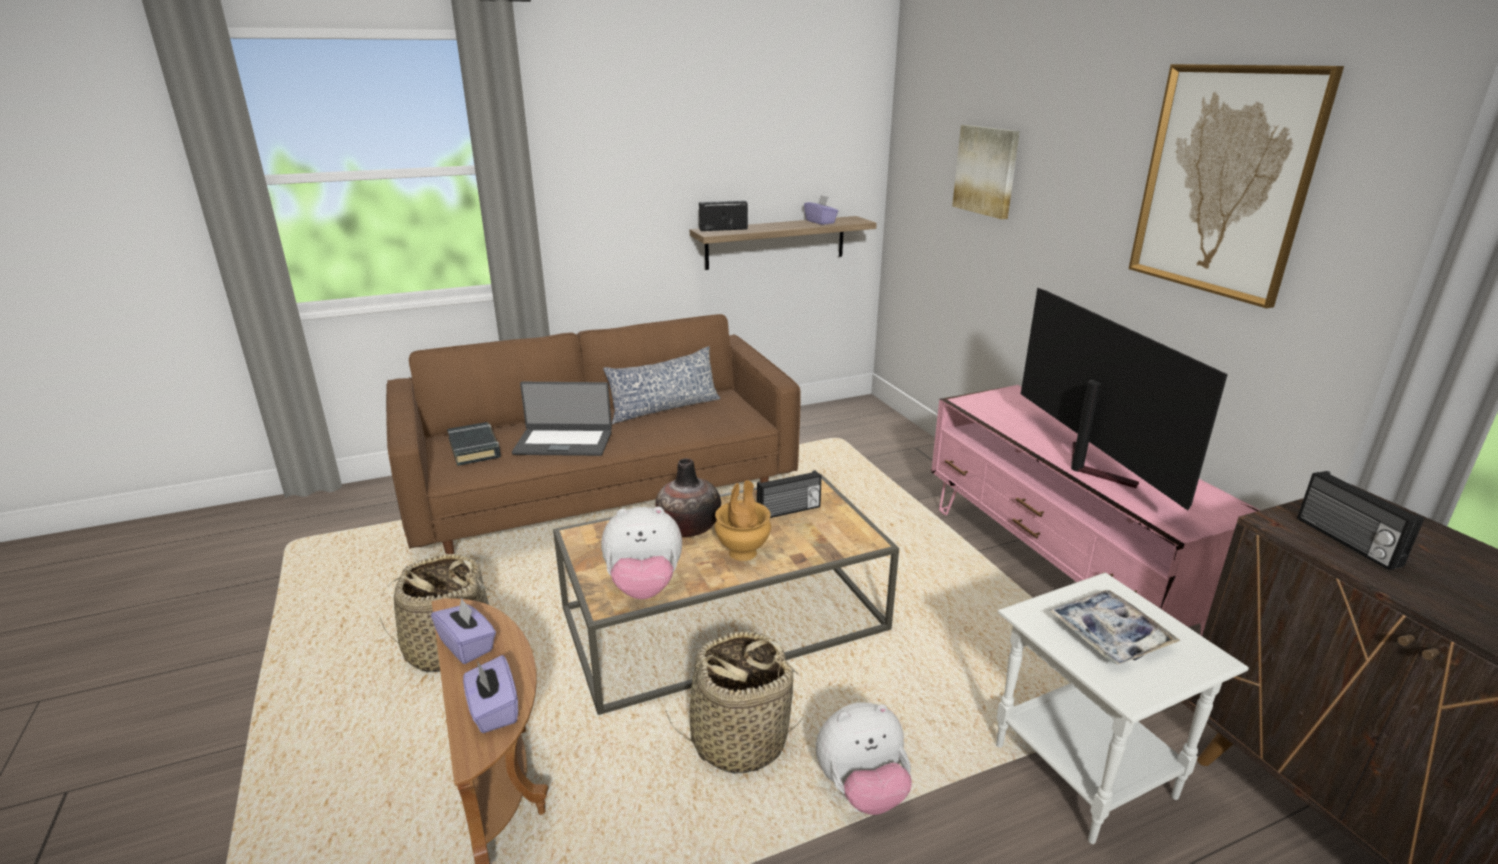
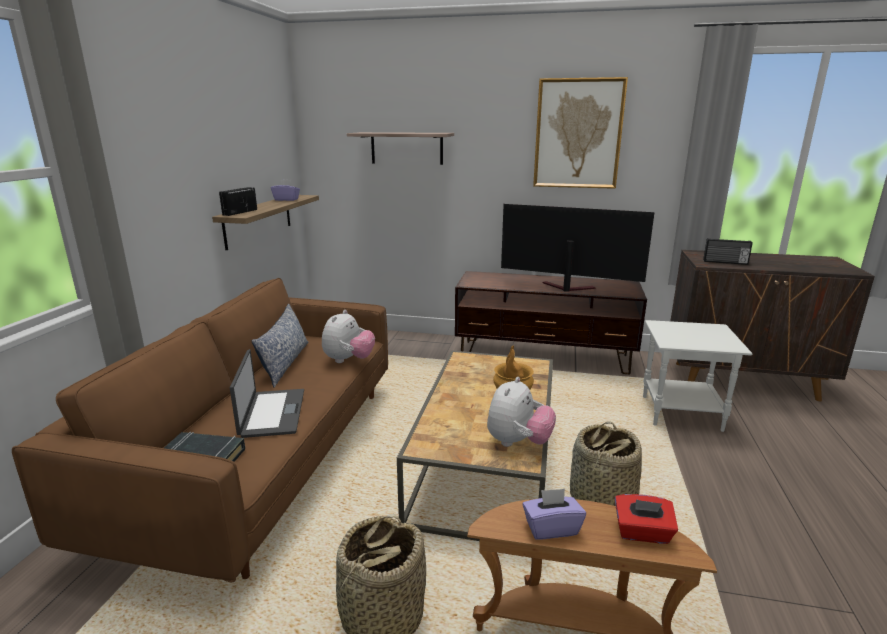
camera: 55 degrees left, 5 degrees down
(493, 710) = (642, 533): purple tissue box -> red tissue box
(564, 442) = (271, 413): laptop -> laptop turned 45 degrees counterclockwise
(688, 527) = (461, 406): vase -> none
(789, 511) = (481, 371): radio -> none
(862, 790) = (663, 475): plush toy -> plush toy (348, 360)
(987, 170) = (406, 148): picture -> shelf
(1058, 570) = (544, 356): pink tv stand -> brown tv stand
(1109, 635) = (694, 335): tray -> none

